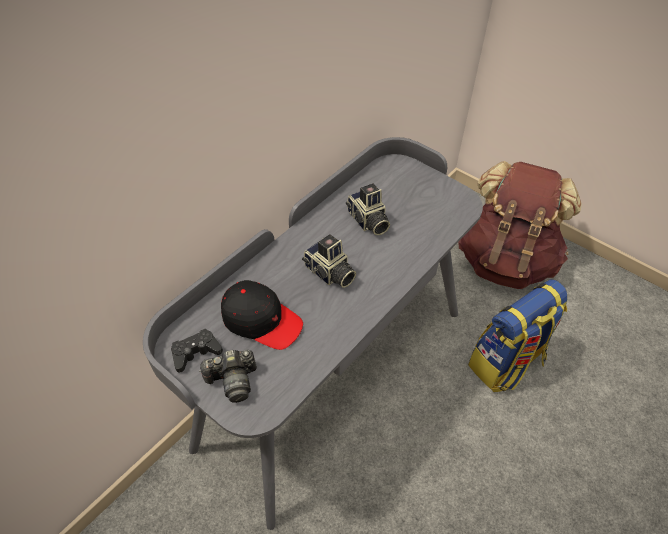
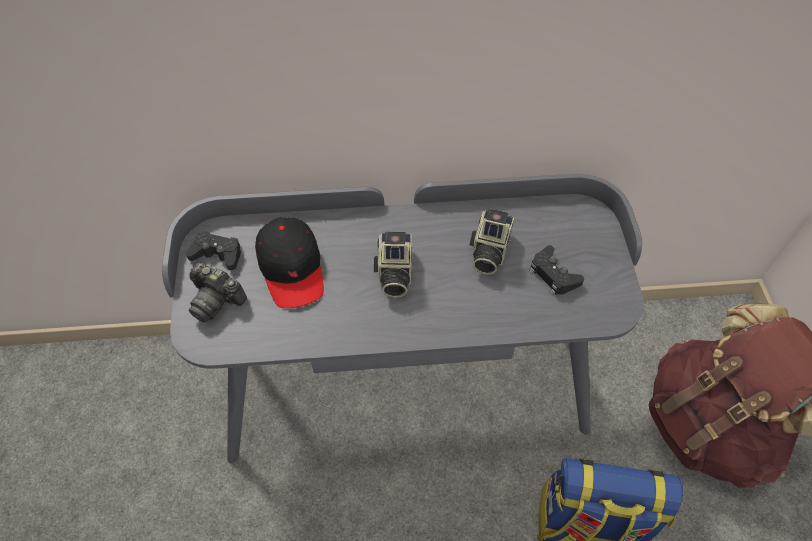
camera: 45 degrees right, 5 degrees up
(416, 208) = (553, 275): none -> black game controller

